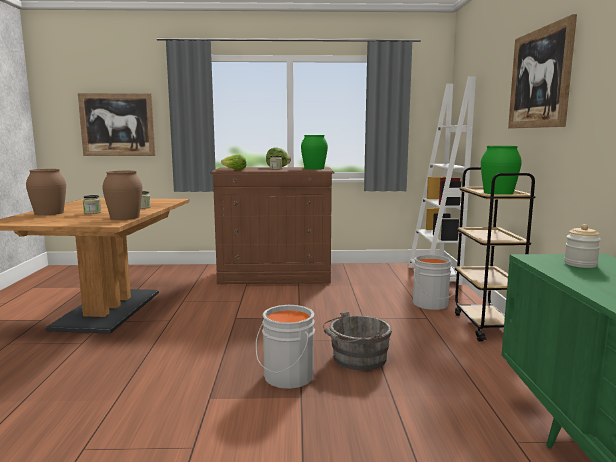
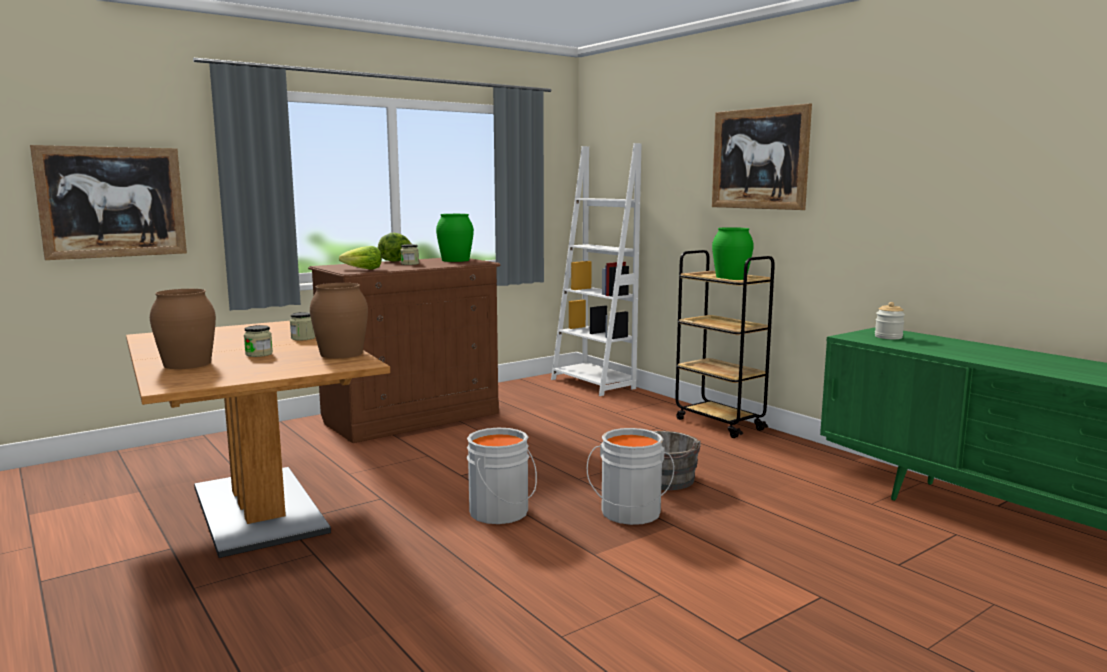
camera: 35 degrees left, 0 degrees up
(431, 304) = (641, 414): grey bucket -> grey bucket (501, 513)

